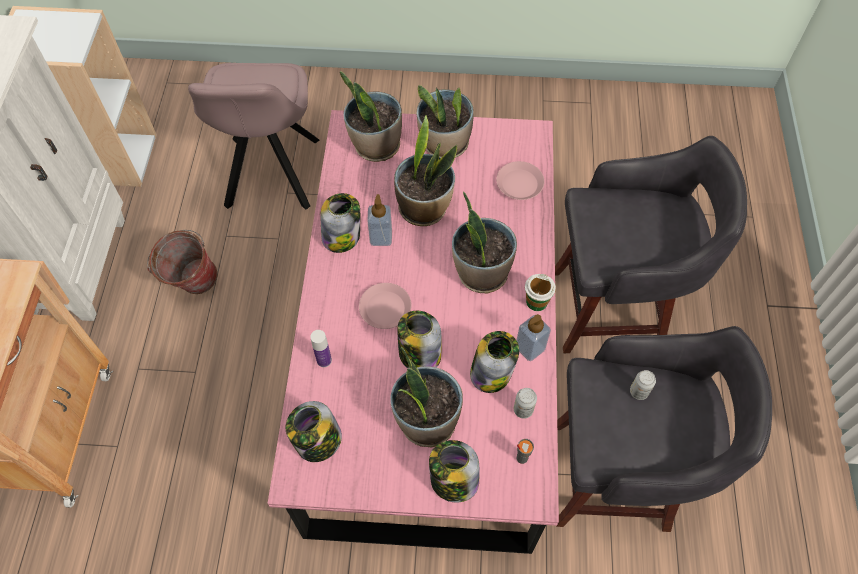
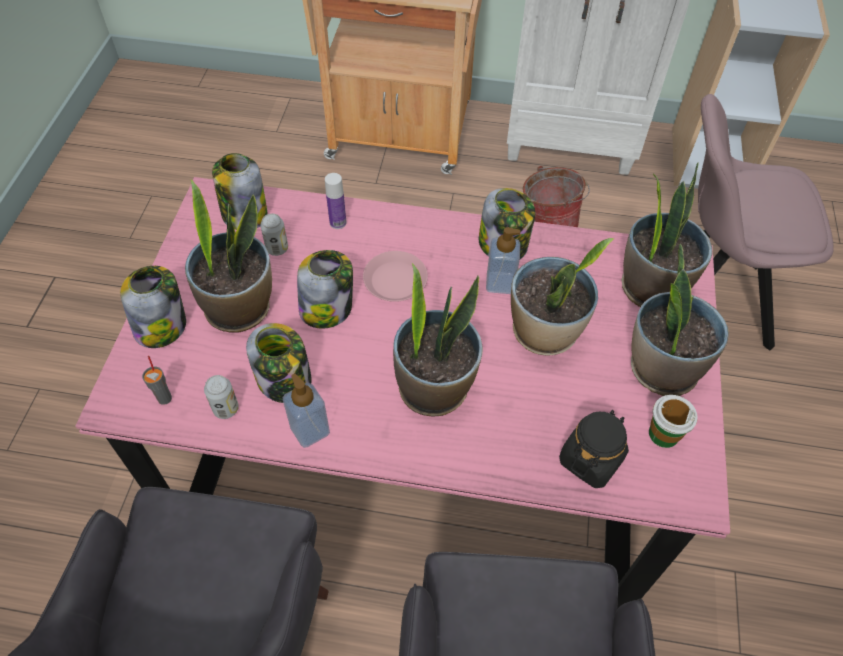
camera: 95 degrees right, 5 degrees down
(519, 183) = (590, 459): pink plate -> black jar
(536, 302) = (380, 450): cup -> cup (663, 434)
(638, 391) = (233, 587): can -> can (277, 248)

